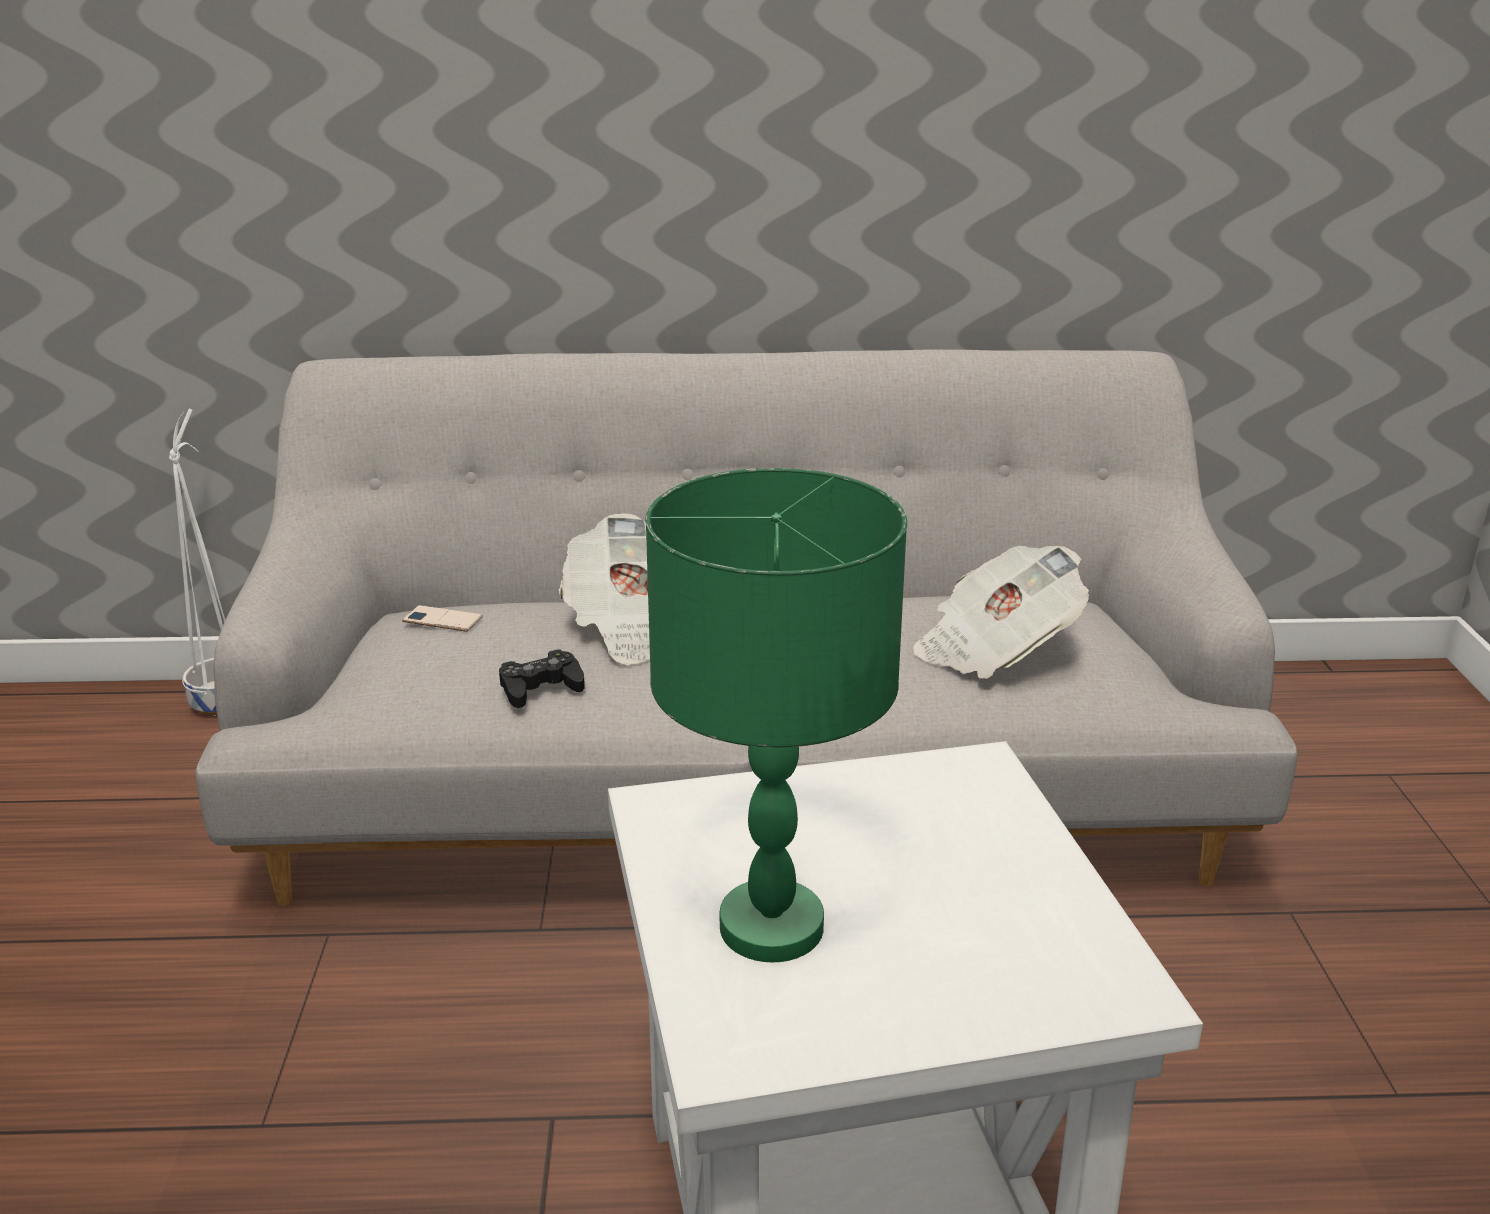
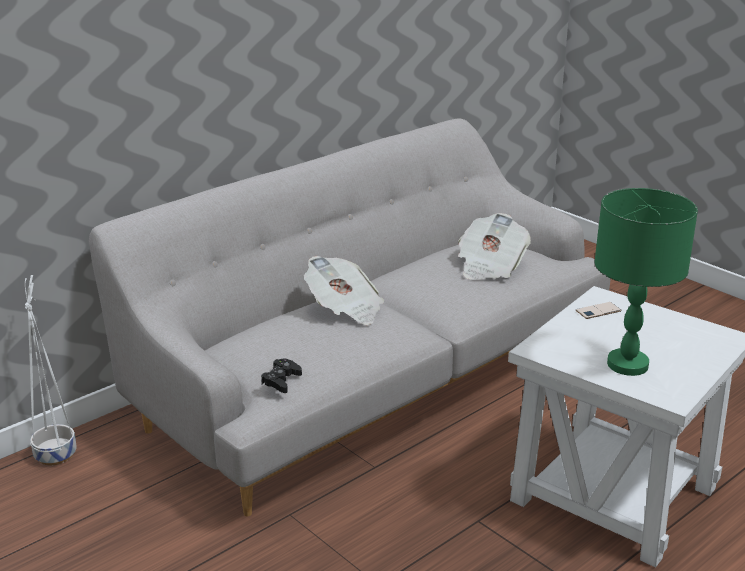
camera: 40 degrees left, 0 degrees up
(442, 619) = (256, 339): phone -> phone (598, 311)
(541, 688) = (352, 347): black game controller -> black game controller (281, 380)

